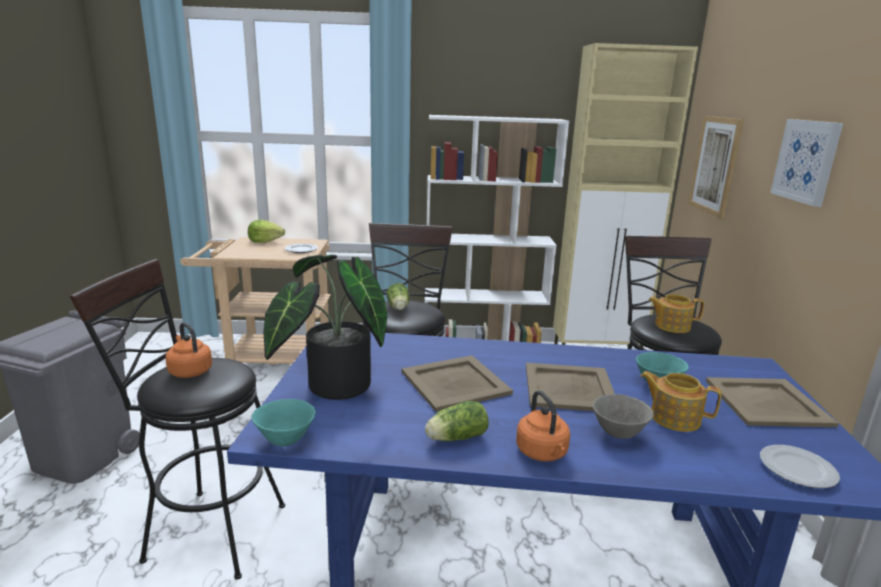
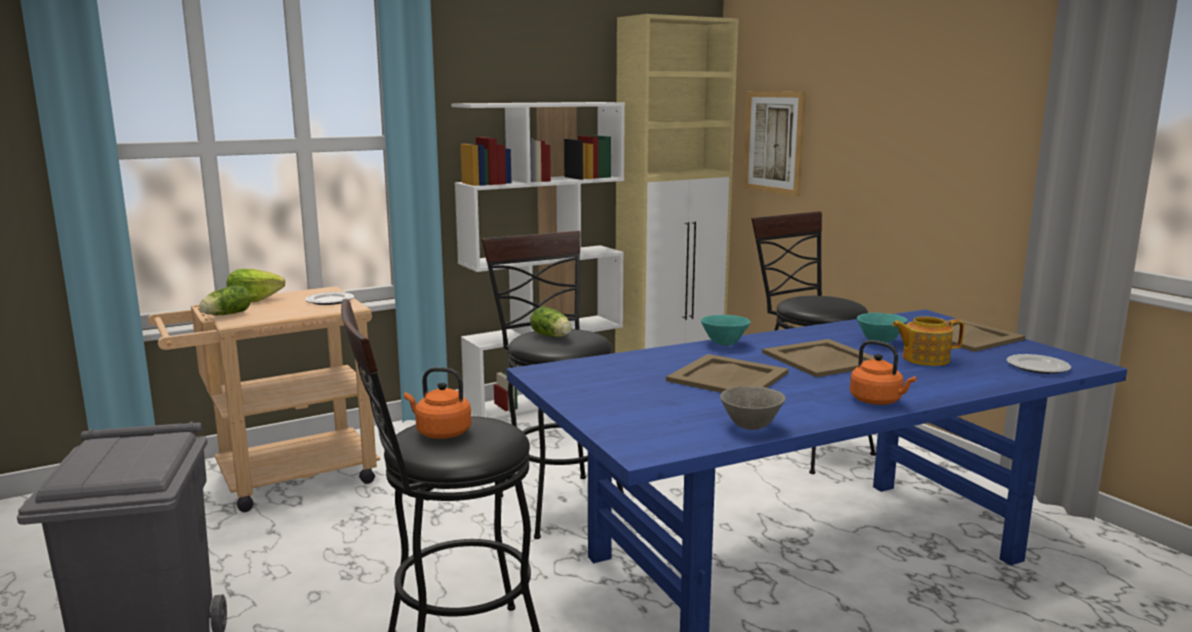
camera: 30 degrees left, 5 degrees down
(286, 440) = (666, 449): turquoise bowl -> turquoise bowl (724, 344)
(331, 386) = (624, 405): potted plant -> none
(455, 438) = (799, 410): lettuce -> lettuce (225, 315)
(618, 434) = (905, 377): grey bowl -> grey bowl (750, 427)
(671, 326) = (820, 302): teapot -> none
(806, 161) = (896, 125): picture -> none

